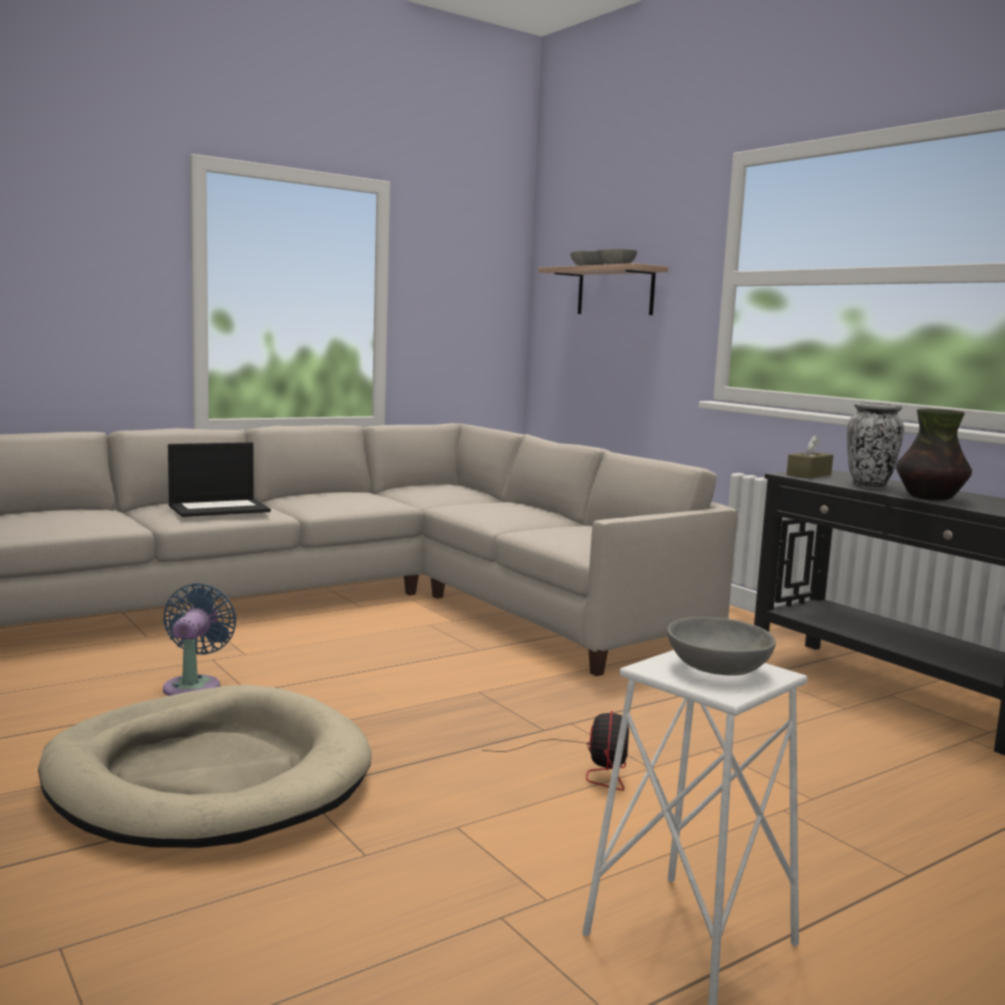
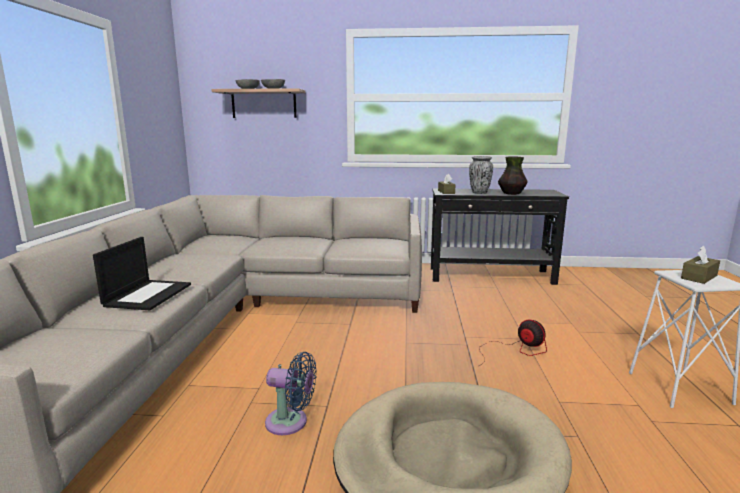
camera: 50 degrees left, 5 degrees up
(194, 685) = (290, 422): blue fan -> blue fan turned 150 degrees clockwise
(716, 670) = (699, 277): grey bowl -> brown tissue box

